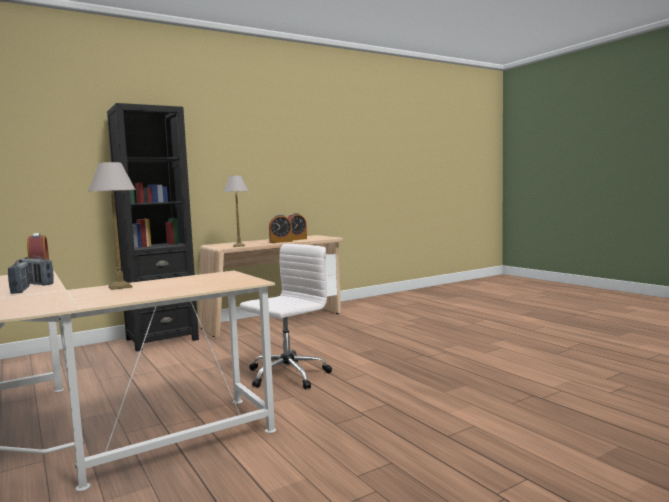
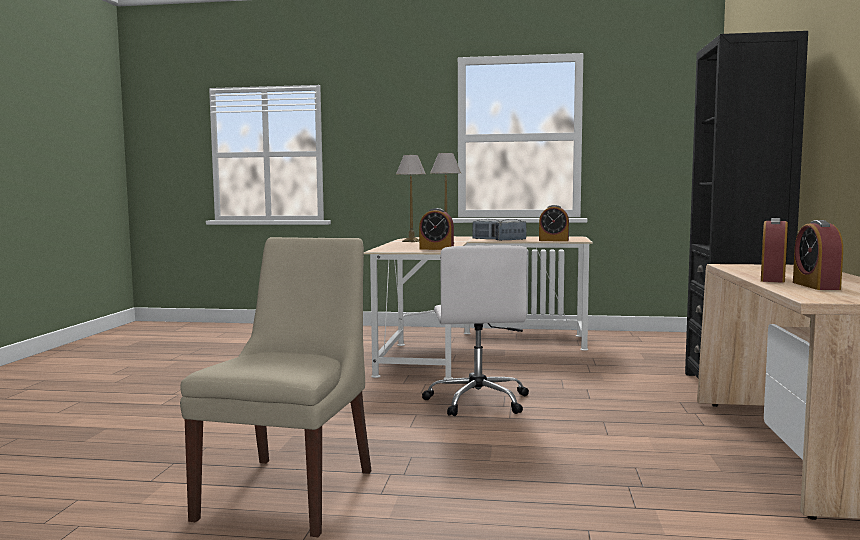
camera: 130 degrees right, 0 degrees up
(205, 277) = (436, 249): none -> alarm clock
(239, 246) = (738, 267): table lamp -> table lamp (411, 241)
(486, 363) = (290, 491): none -> beige chair

